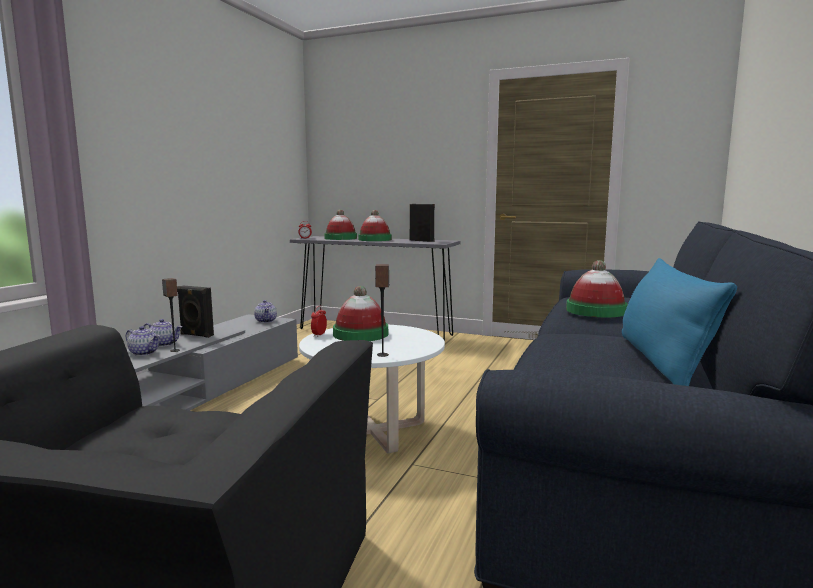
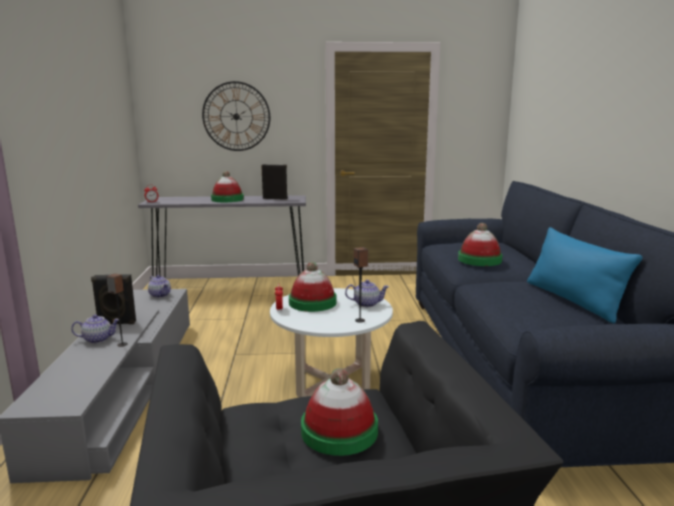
camera: 25 degrees left, 5 degrees up
(144, 353) = (93, 353): teapot -> teapot (367, 304)
(340, 238) = (189, 199): hat -> hat (339, 431)
(395, 155) = (236, 116): none -> wall clock

